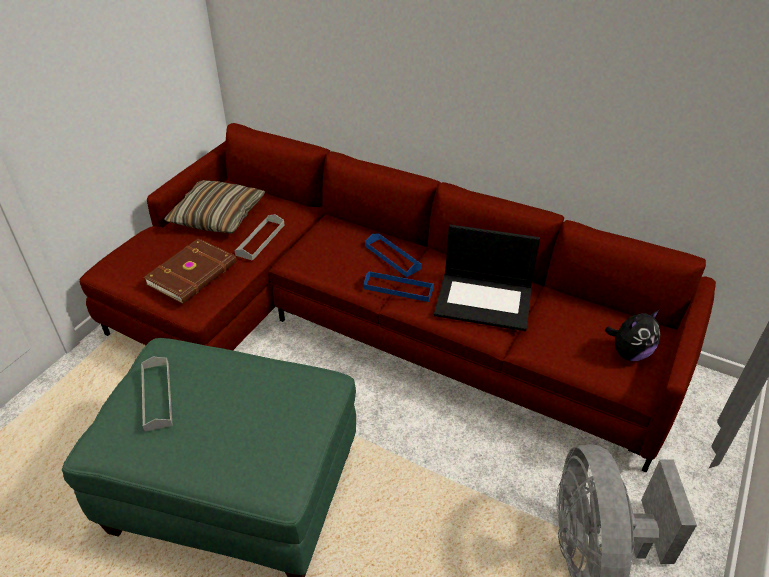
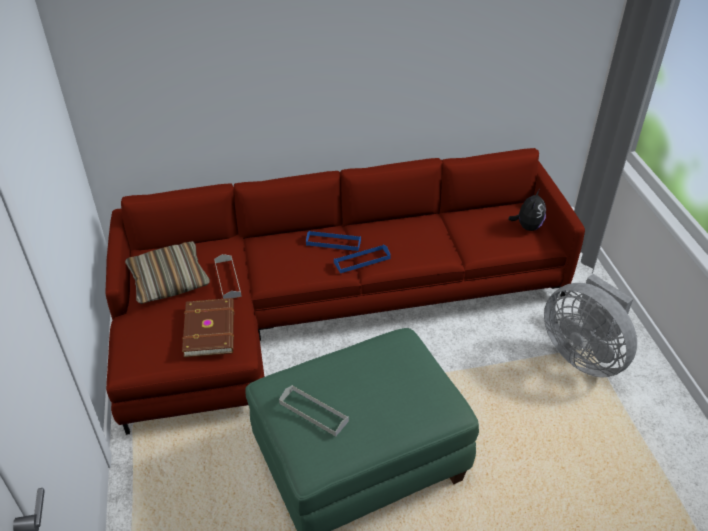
camera: 40 degrees left, 0 degrees up
(485, 301) = (422, 239): laptop -> none

